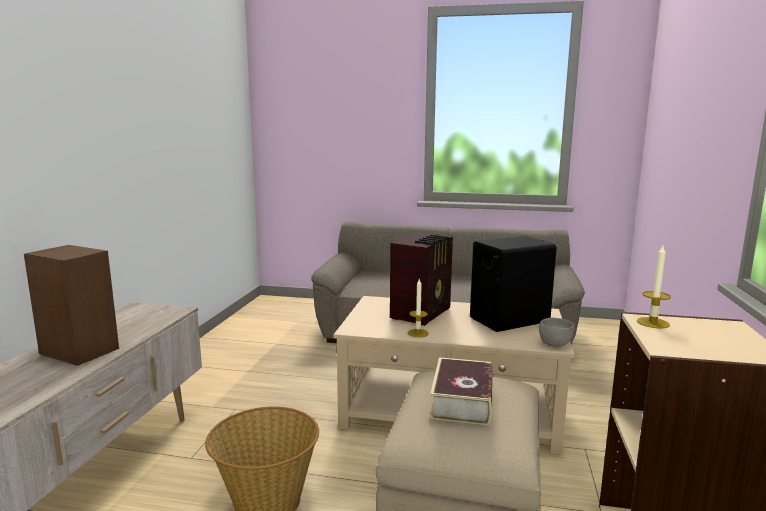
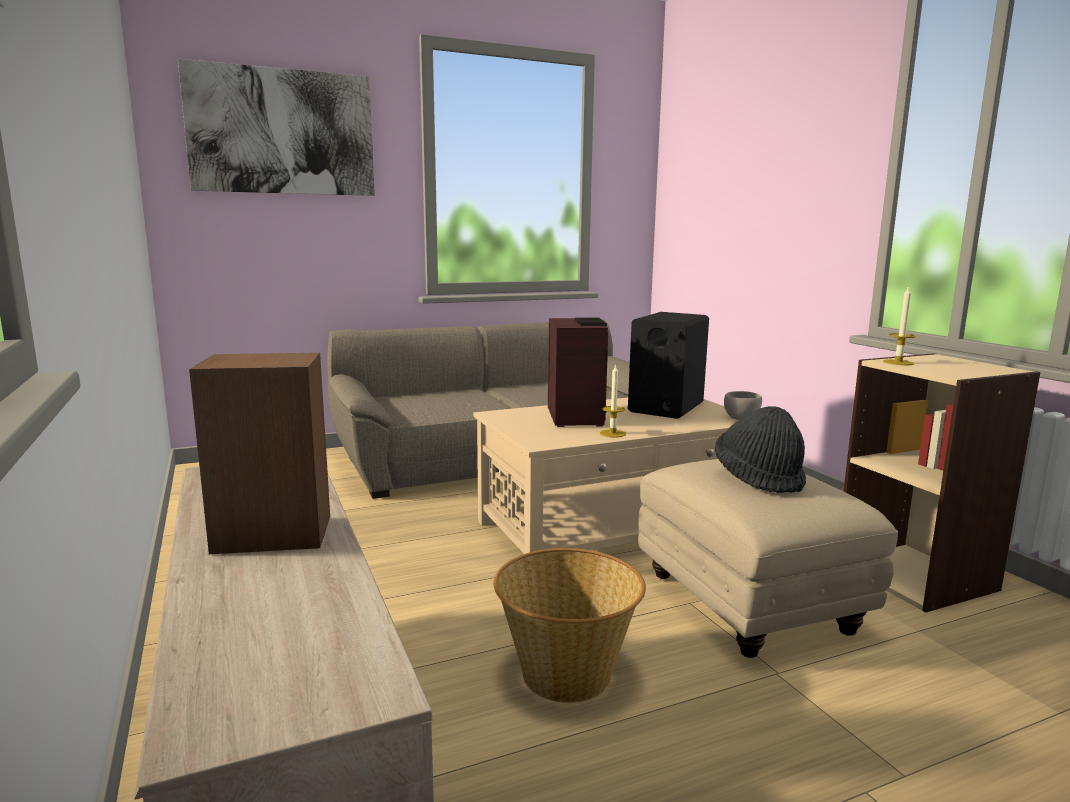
camera: 35 degrees left, 0 degrees up
(330, 86) = (282, 132): none -> picture
(462, 401) = (759, 478): book -> black hat

